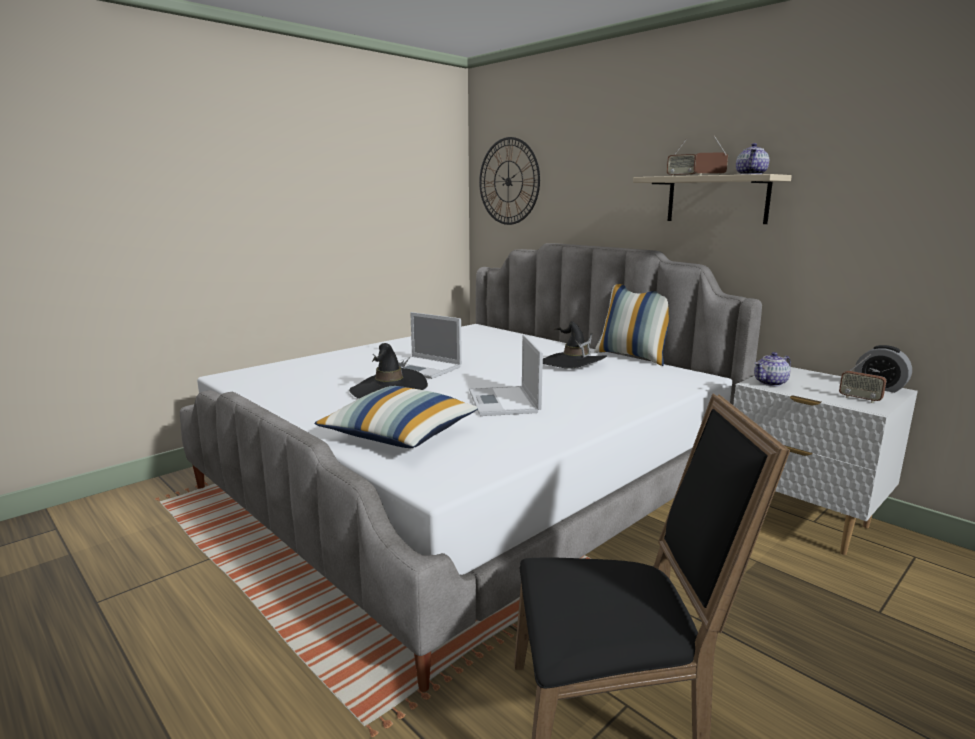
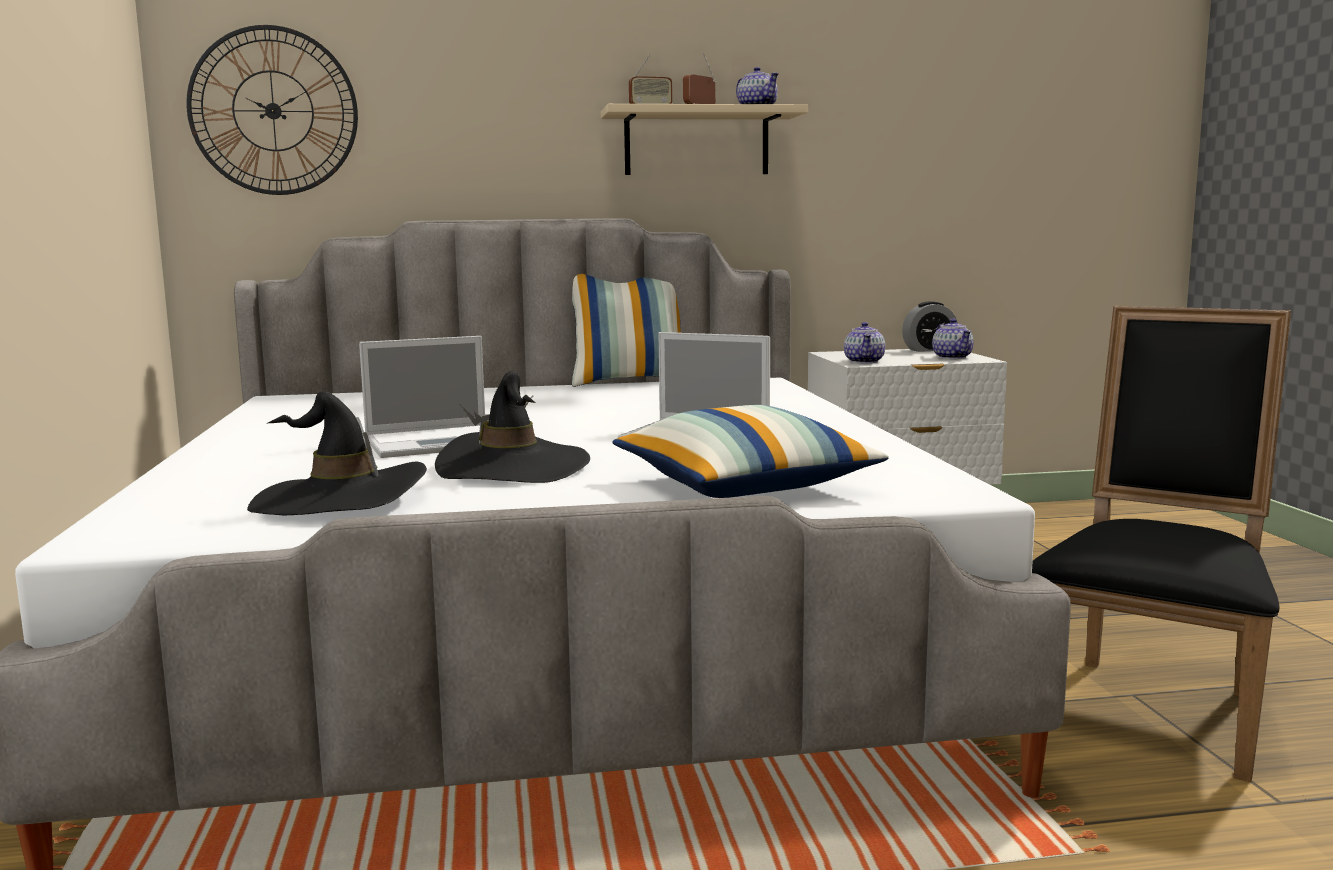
camera: 55 degrees left, 5 degrees down
(573, 363) = (598, 398): black hat -> black hat (339, 500)
(859, 399) = (952, 357): radio -> teapot

